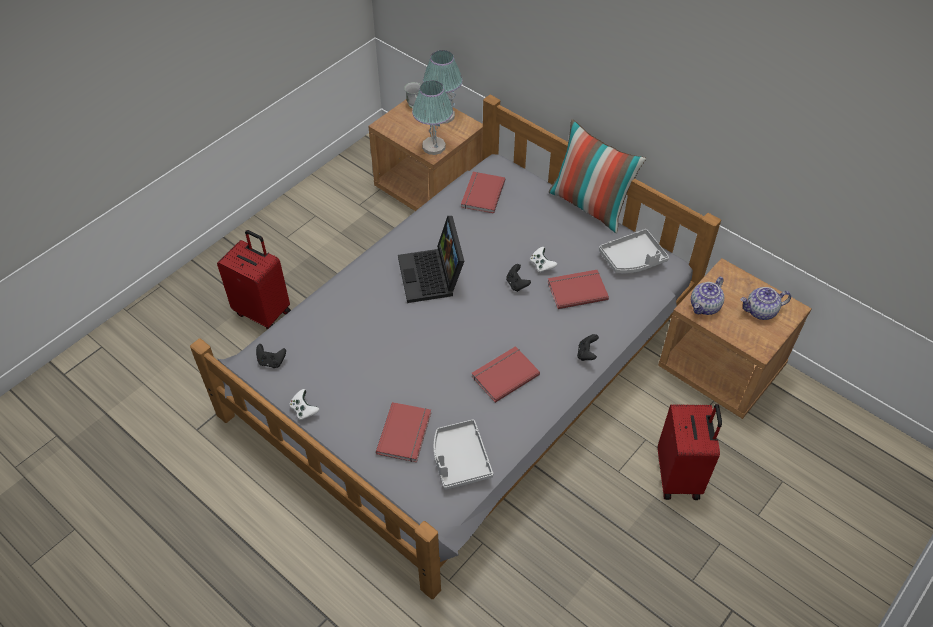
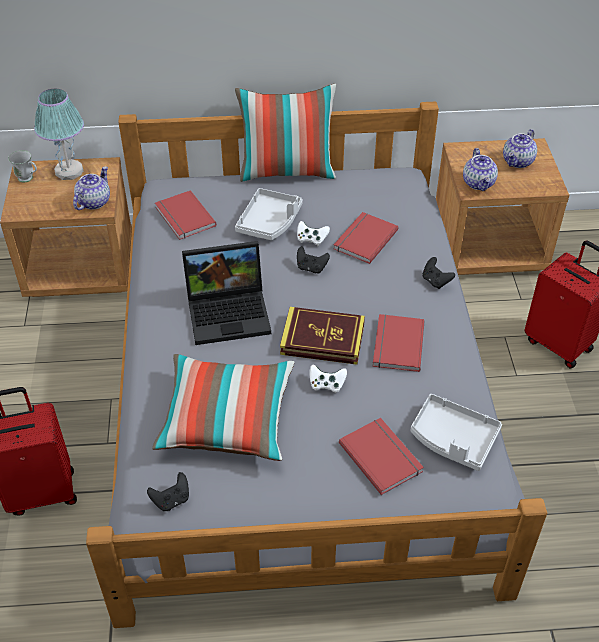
camera: 45 degrees left, 5 degrees down
(304, 410) = (263, 515): white game controller -> white game controller (326, 385)
(352, 340) = (227, 419): none -> pillow
(432, 276) = (230, 312): laptop -> laptop turned 45 degrees counterclockwise
(433, 146) = (94, 202): table lamp -> teapot
(464, 335) = (322, 339): none -> book
(632, 259) = (375, 188): grey tray -> grey tray (269, 222)

